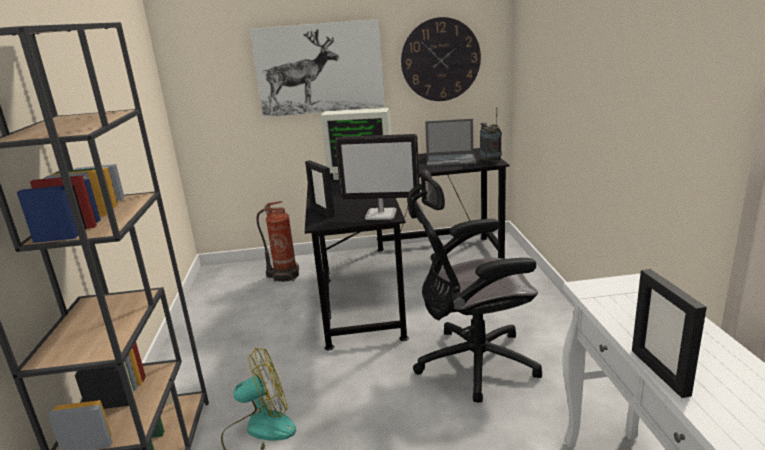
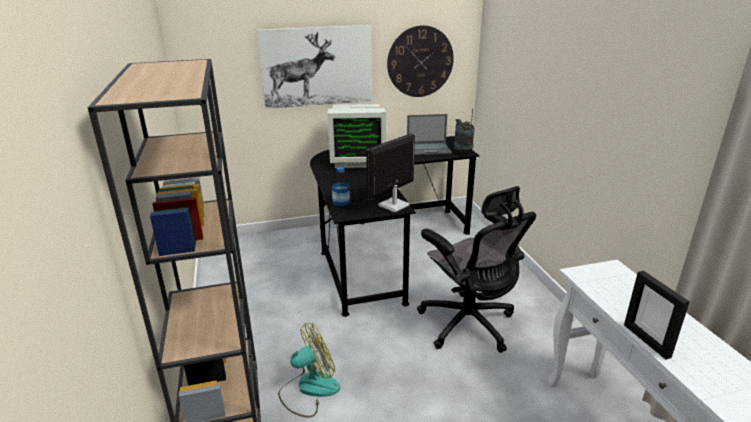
camera: 10 degrees left, 5 degrees up
(284, 276) = (284, 249): fire extinguisher -> none
(323, 211) = (341, 202): picture frame -> bottle
(382, 214) = (393, 205): monitor -> monitor turned 135 degrees clockwise
(475, 364) = (468, 323): office chair -> office chair turned 105 degrees counterclockwise

